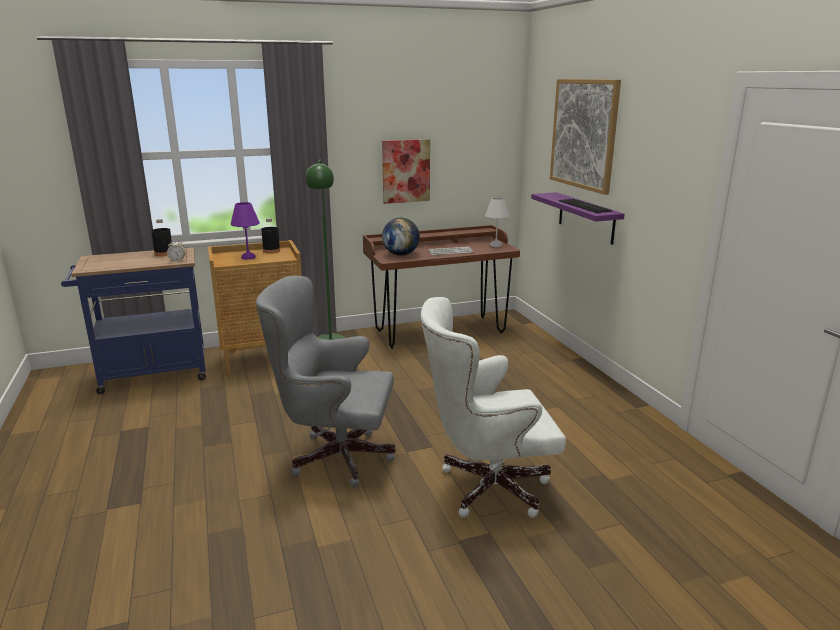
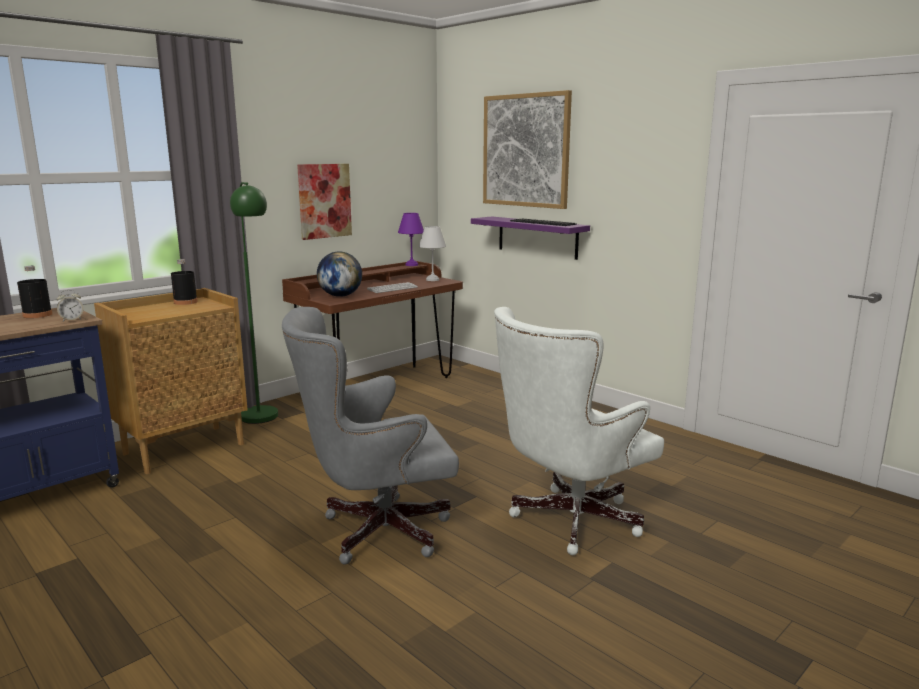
camera: 25 degrees left, 5 degrees down
(247, 257) = (162, 311): purple table lamp -> purple table lamp (411, 265)

